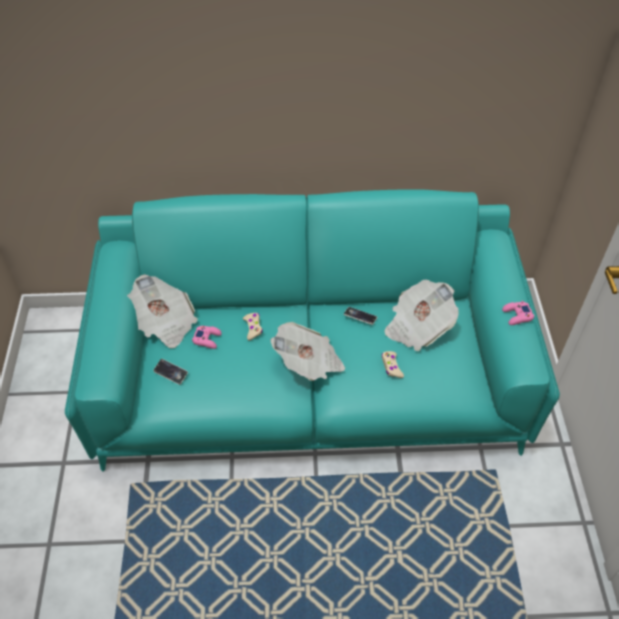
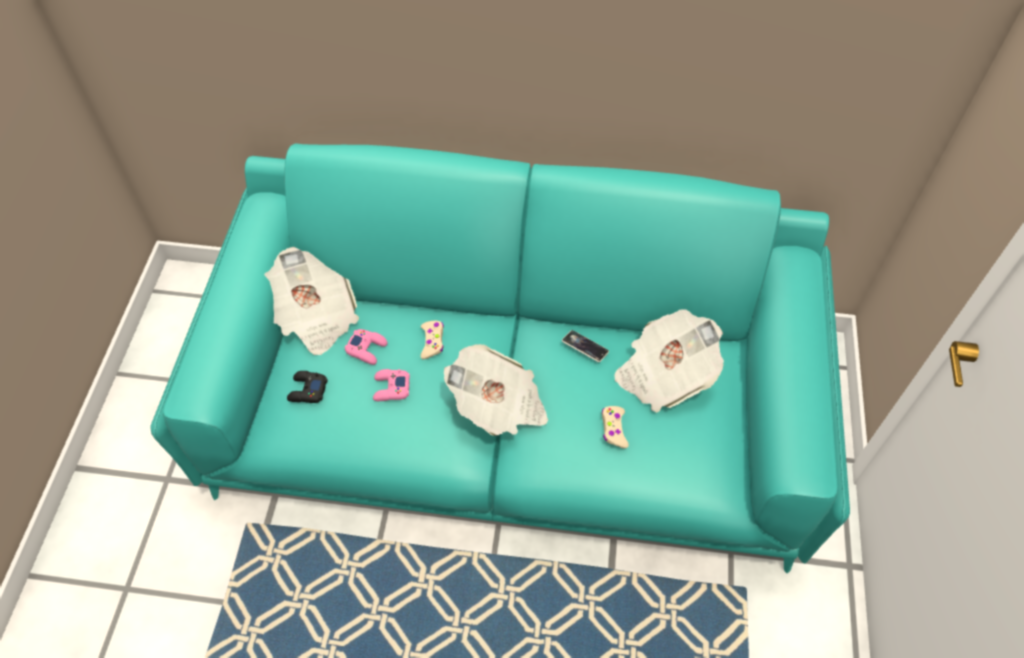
camera: 10 degrees right, 5 degrees up
(170, 373) = (307, 390): phone -> black game controller
(517, 316) = (807, 385): pink game controller -> pink game controller (391, 388)

